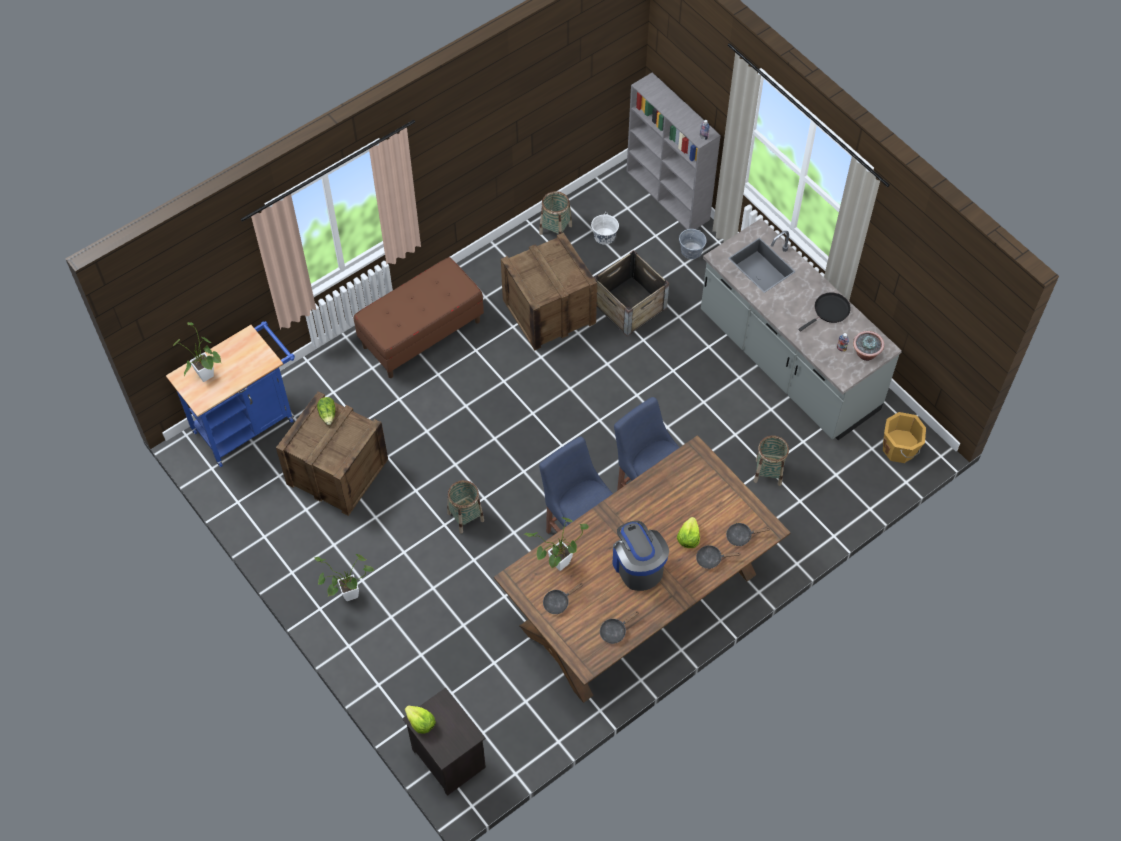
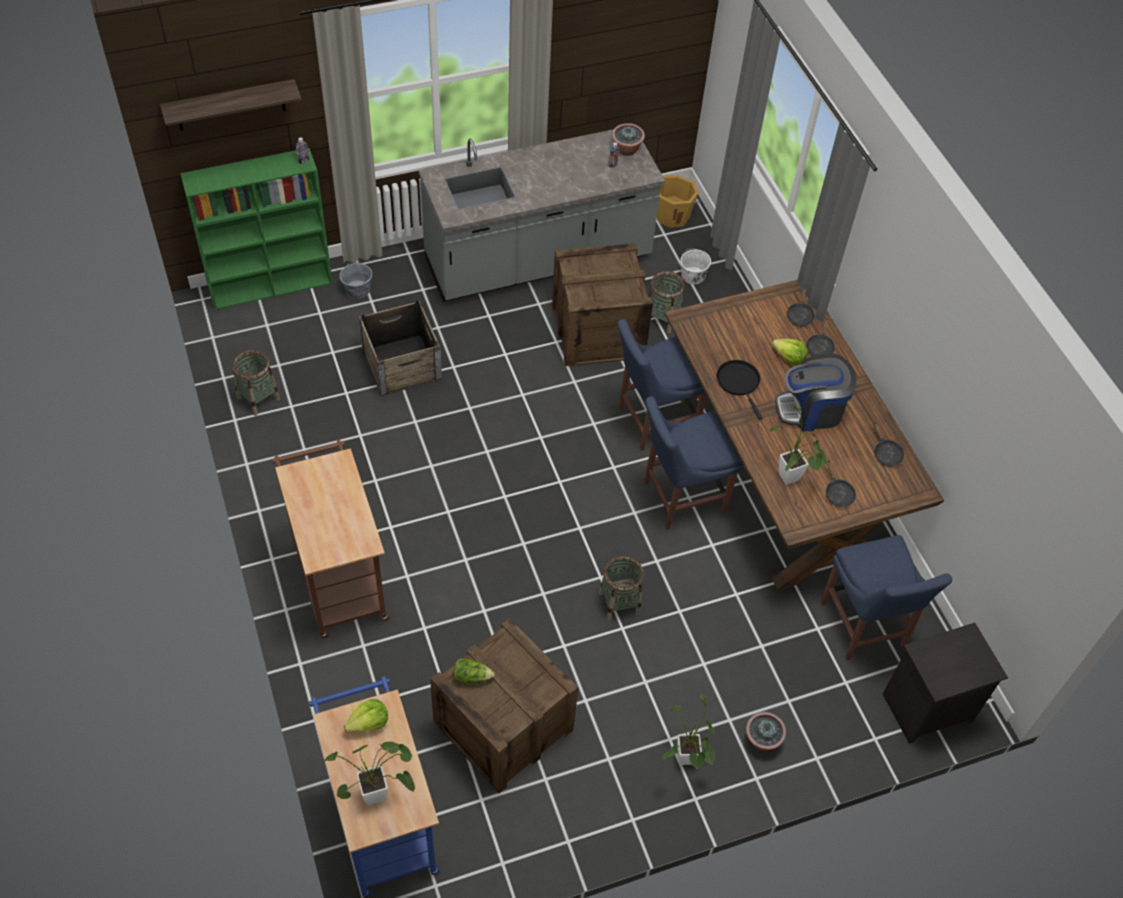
camera: 75 degrees left, 5 degrees down
(380, 643) = (762, 740): none -> potted plant
(421, 333) = (338, 576): brown bench -> brown cart
(421, 723) = (945, 682): lettuce -> lettuce (369, 723)
(507, 697) = (864, 628): none -> blue chair
(549, 311) = (371, 439): crate -> crate (597, 331)
(604, 236) = (295, 357): white bucket -> white bucket (693, 276)
(668, 195) = (272, 285): grey bookcase -> green bookcase
(689, 61) = (230, 105): none -> shelf
(829, 311) = (563, 158): black frying pan -> black frying pan (739, 382)

